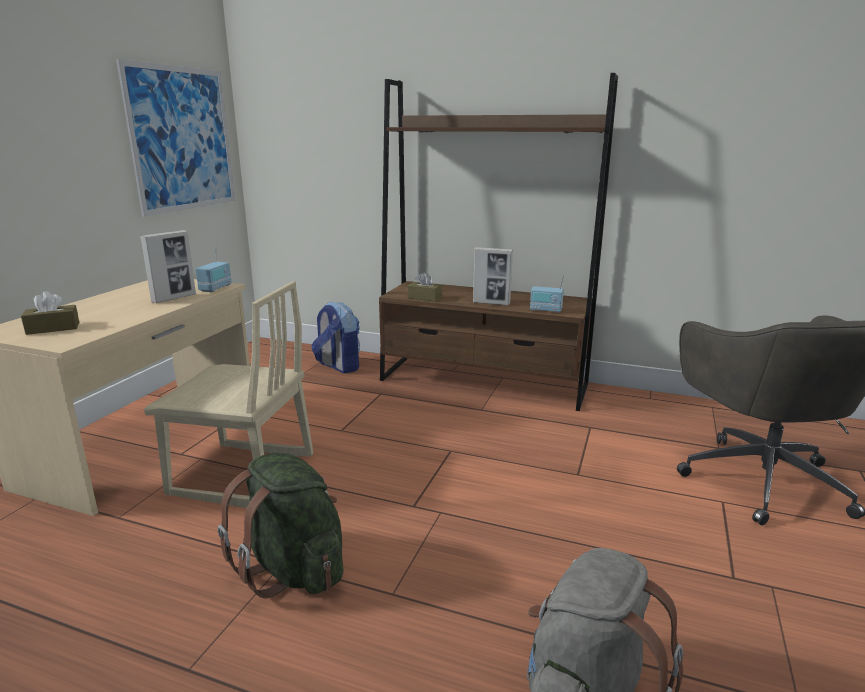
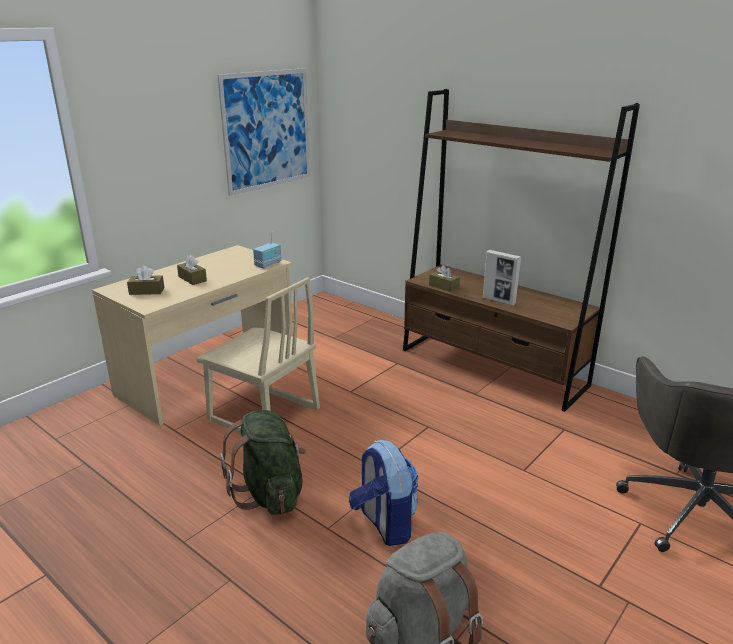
camera: 20 degrees right, 5 degrees up
(117, 310) = (192, 279): none -> brown tissue box
(174, 298) = (234, 271): picture frame -> none
(338, 366) = (374, 330): backpack -> backpack (384, 524)
(545, 310) = (543, 316): radio -> none

